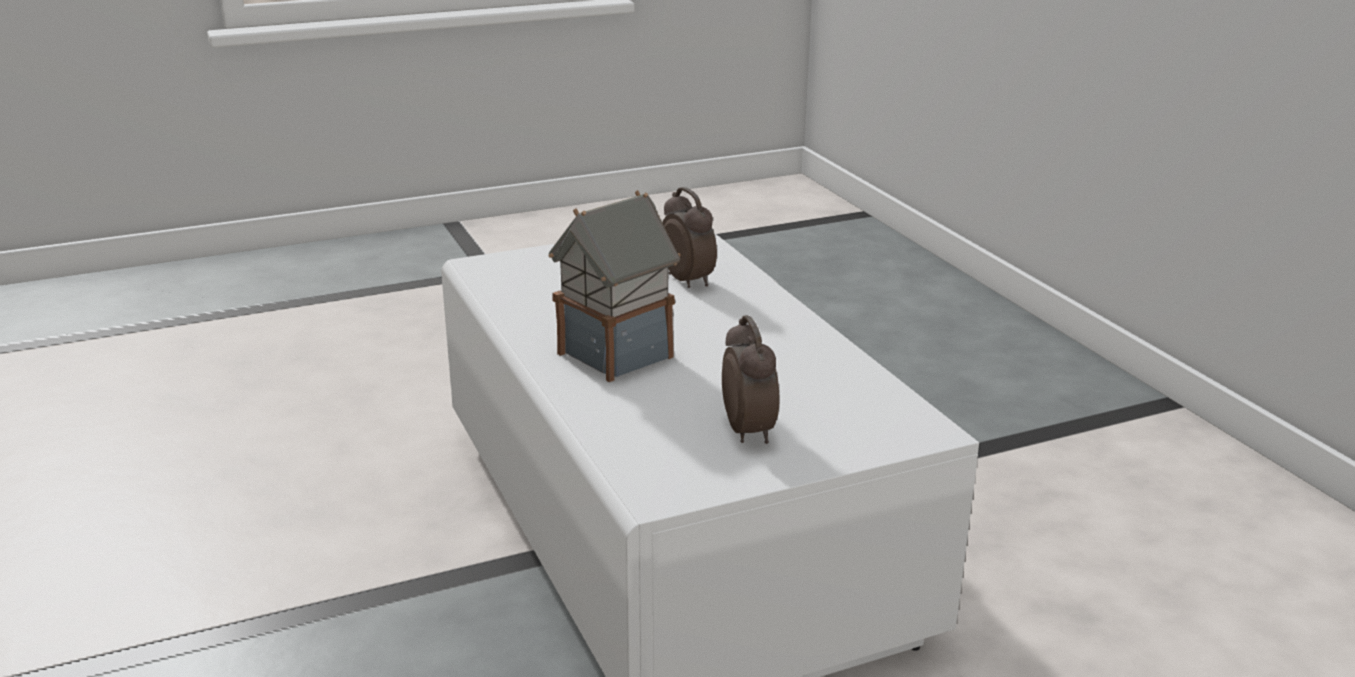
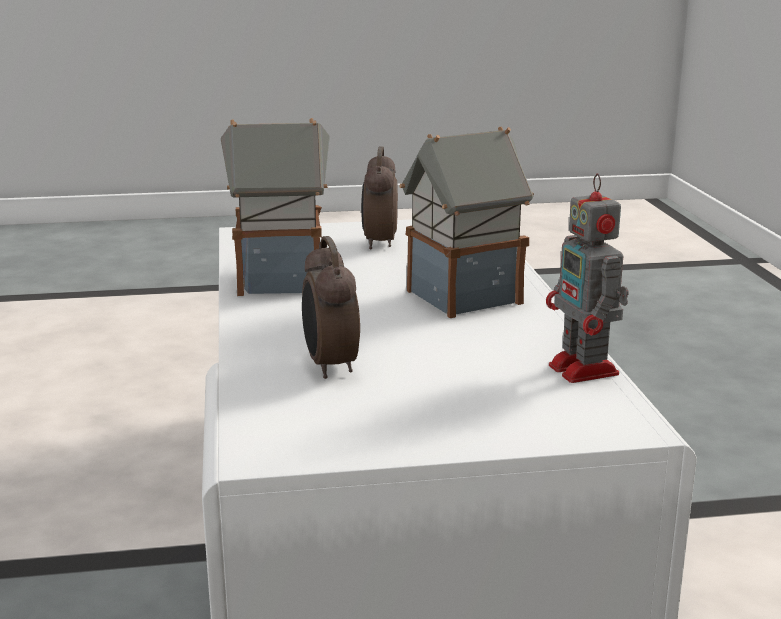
camera: 165 degrees left, 5 degrees down
(504, 295) = (585, 371): none -> toy robot
(802, 357) = (282, 280): none -> toy house

